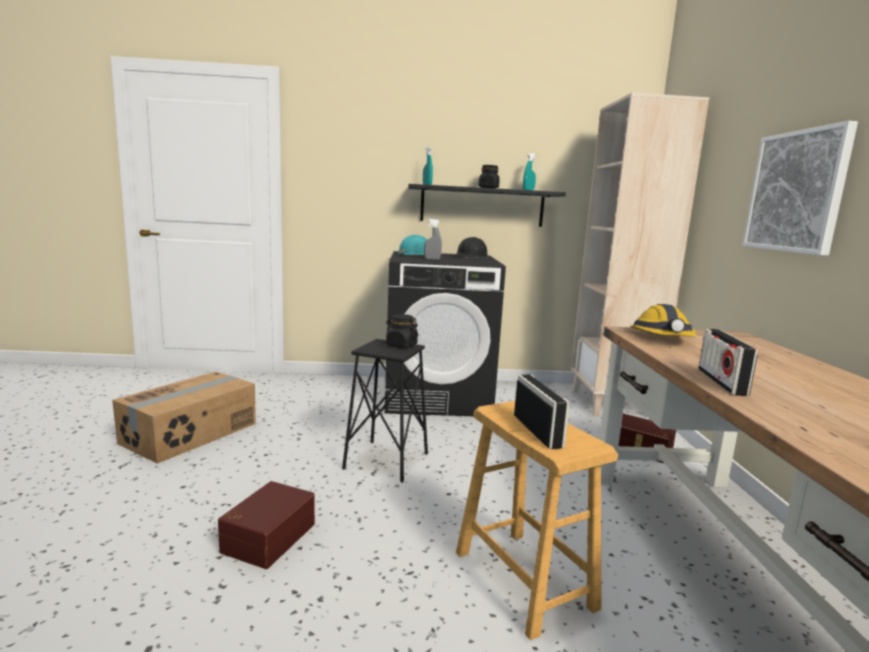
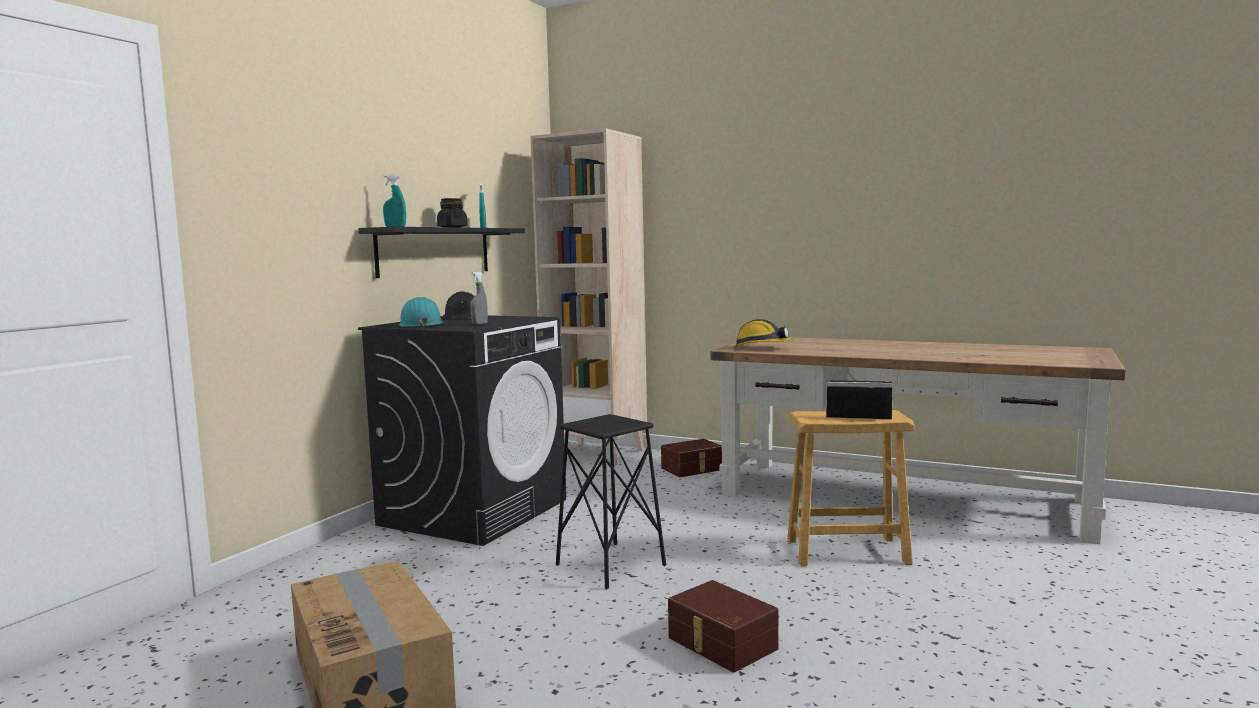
camera: 60 degrees left, 5 degrees down
(401, 345) = (604, 419): black jar -> none
(721, 382) = (876, 354): radio -> none
(796, 192) = (772, 222): picture -> none

